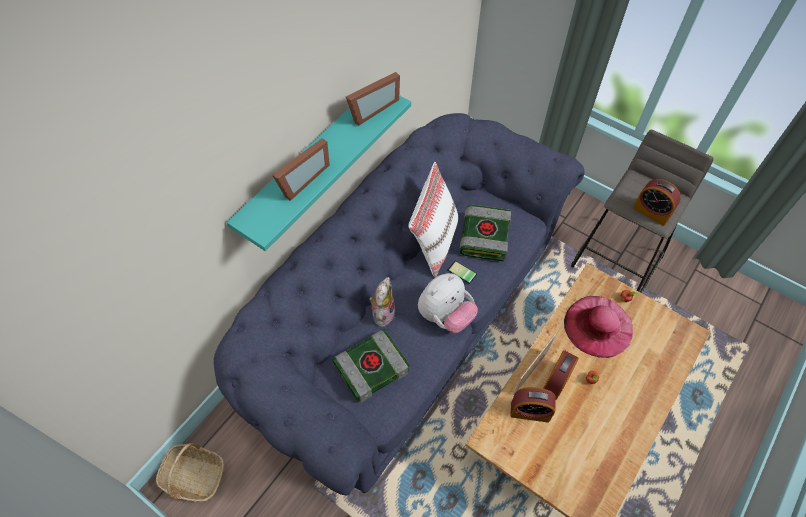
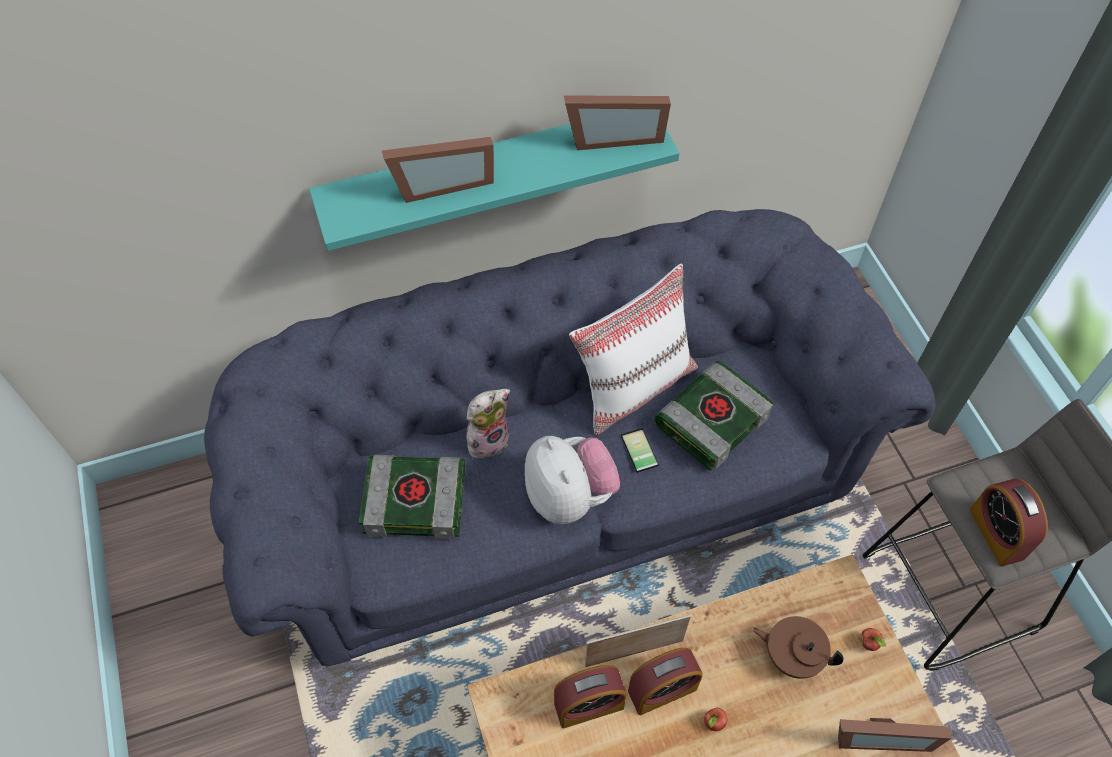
camera: 35 degrees right, 0 degrees up
(194, 476) = (163, 508): basket -> none
(445, 316) = (569, 496): plush toy -> plush toy turned 105 degrees counterclockwise
(530, 411) = (589, 705): alarm clock -> alarm clock turned 60 degrees counterclockwise
(598, 326) = (792, 655): pink hat -> brown teapot
(659, 336) = (878, 733): none -> picture frame

